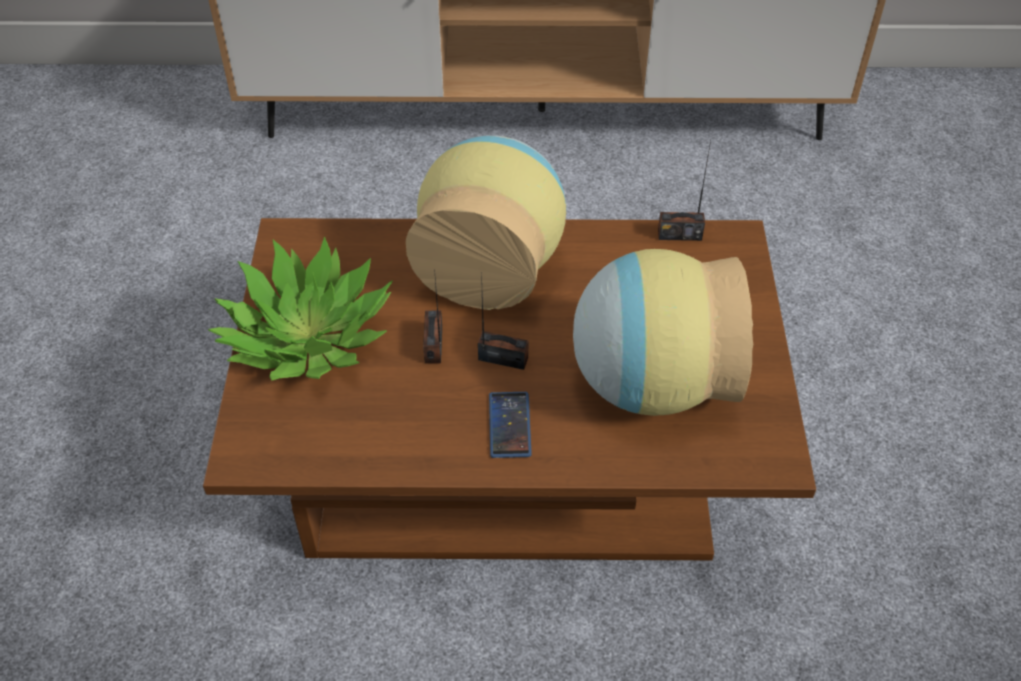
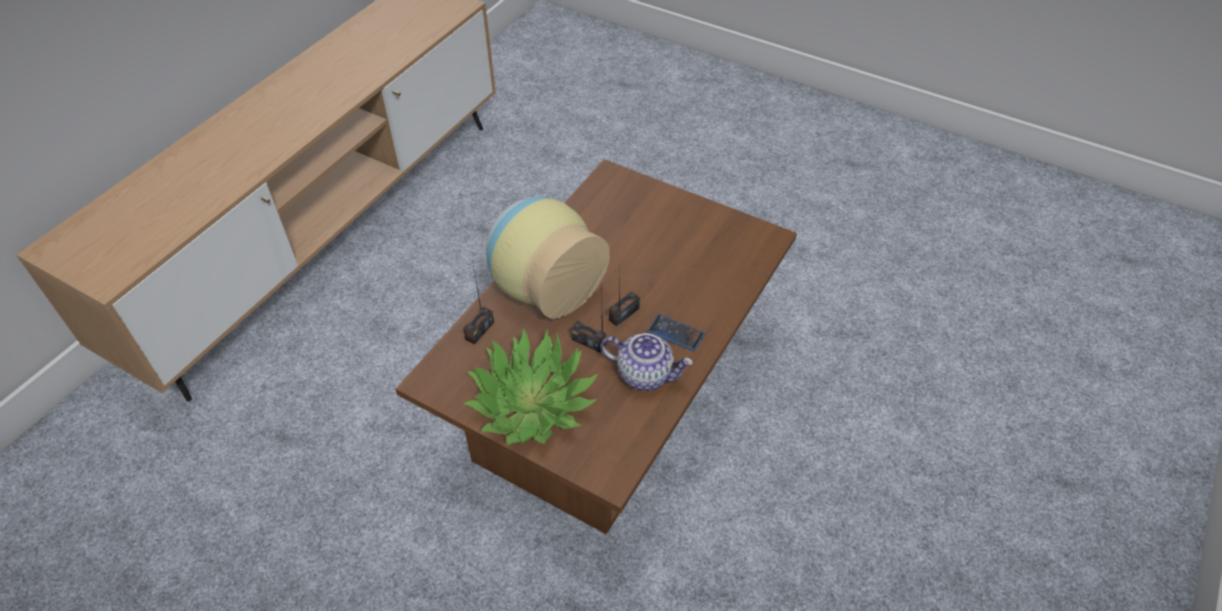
camera: 60 degrees left, 0 degrees up
(419, 423) = (645, 374): none -> teapot
(650, 382) = (686, 259): vase -> none
(679, 234) = (587, 195): radio -> radio (479, 331)

